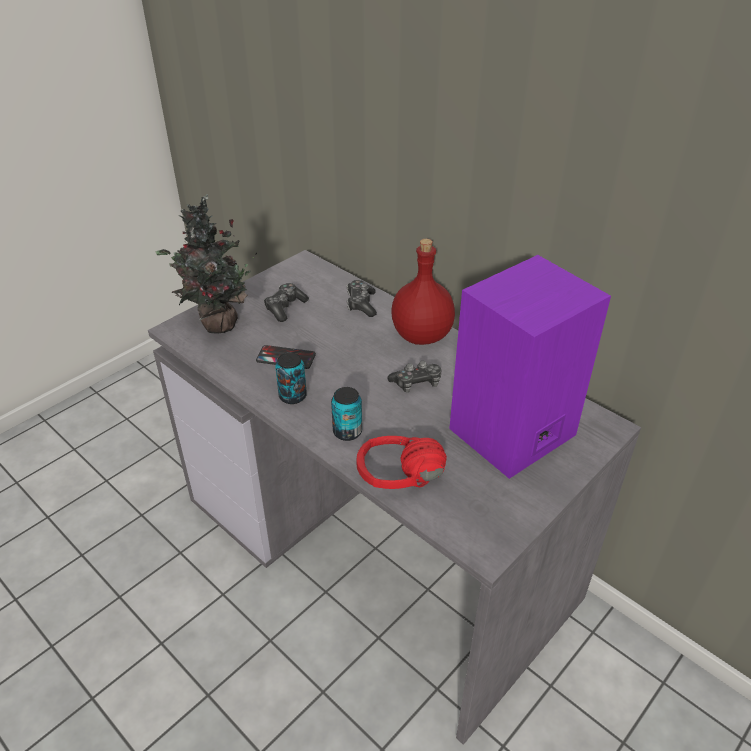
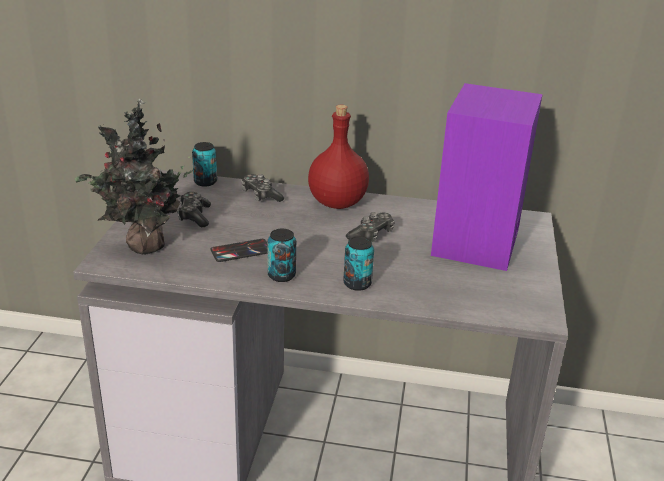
camera: 35 degrees left, 10 degrees down
(329, 274) = (205, 182): none -> can
(402, 484) = (439, 301): red headphones -> none

